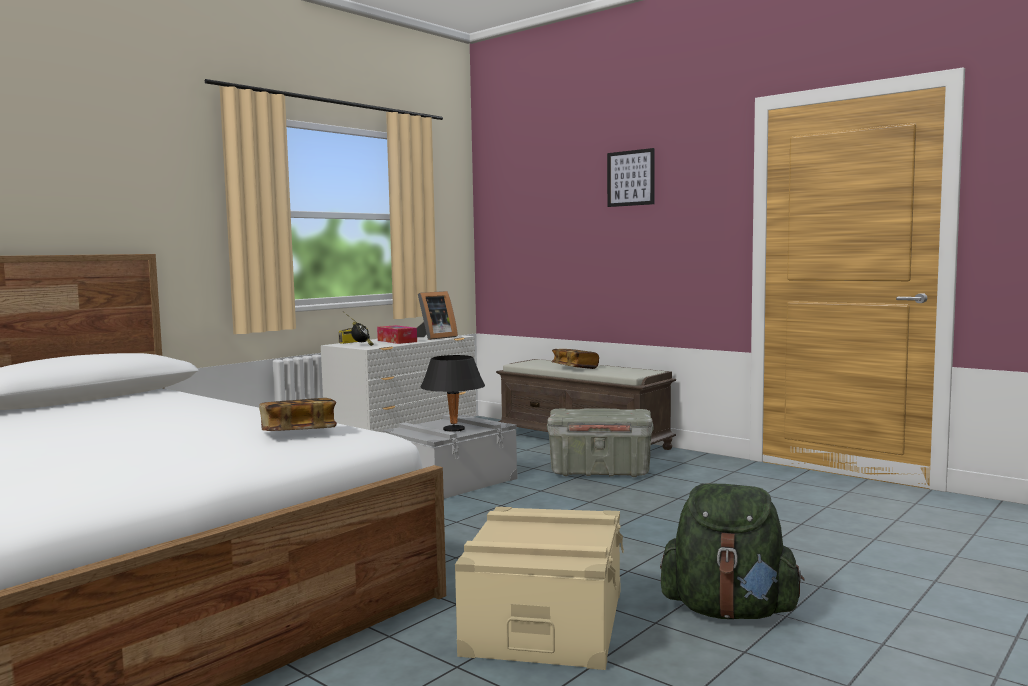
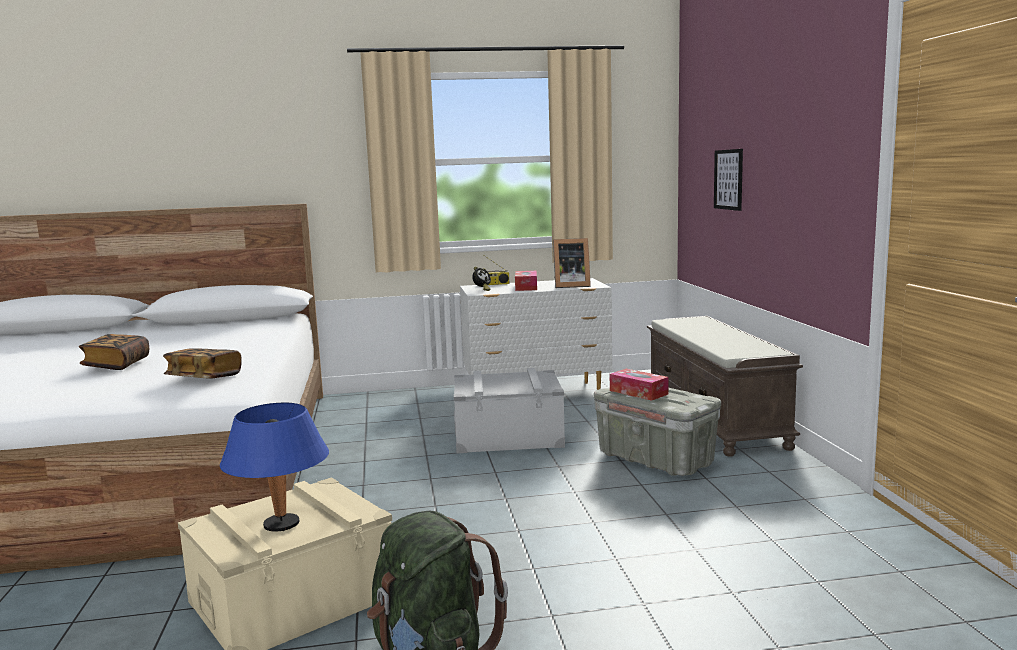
camera: 40 degrees right, 5 degrees up
(453, 430) = (500, 386): black table lamp -> none
(557, 538) = (282, 525): none -> blue table lamp
(574, 368) = (704, 334): book -> book (117, 364)
(586, 414) = (638, 392): none -> tissue box
(630, 178) = (780, 106): picture -> picture (728, 179)

